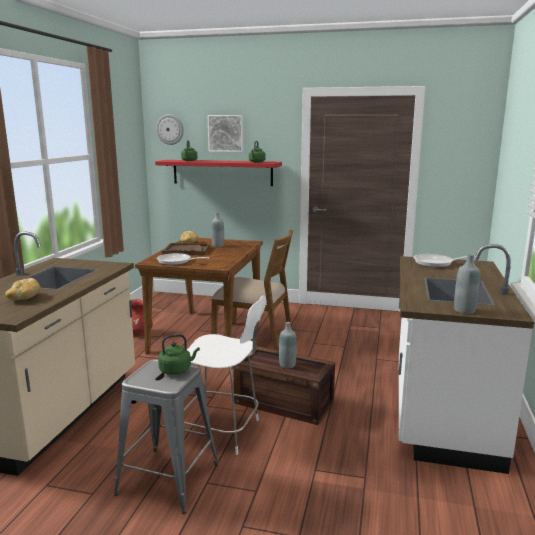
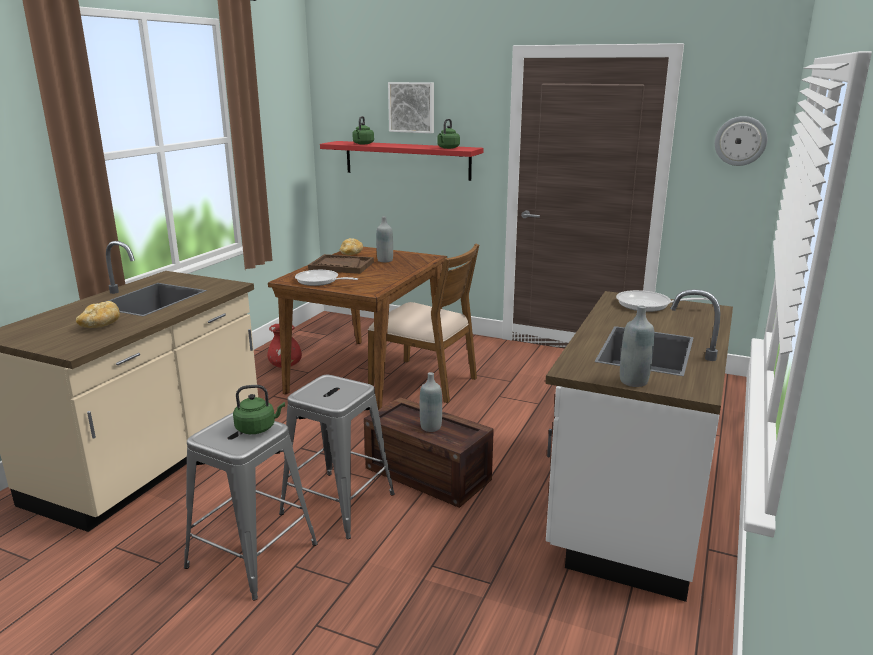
camera: 10 degrees right, 5 degrees up
(170, 129) = (342, 100): wall clock -> wall clock (740, 141)
(223, 431) = (338, 504): white chair -> grey stool

